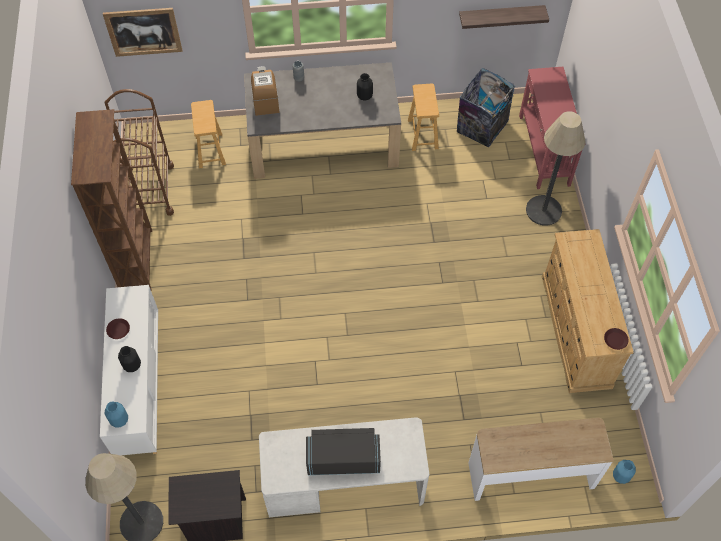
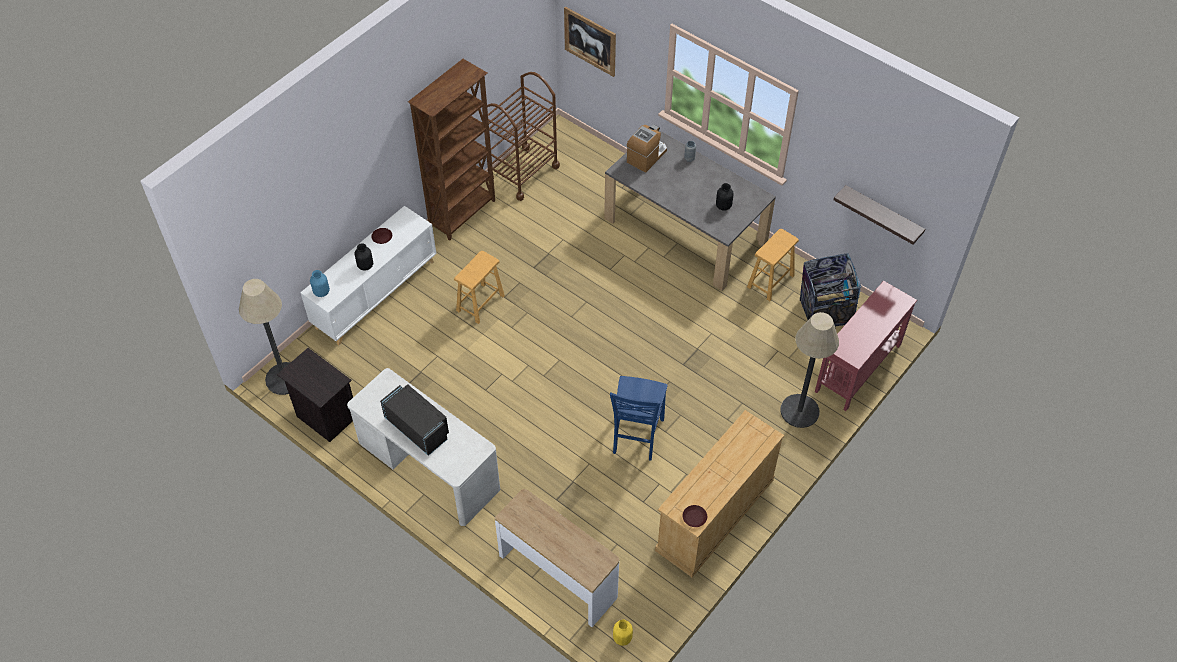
camera: 45 degrees right, 5 degrees down
(210, 151) = (596, 176): brown stool -> brown stool (480, 303)
(463, 322) = (636, 437): none -> blue chair
(621, 476) = (622, 638): blue vase -> yellow vase

